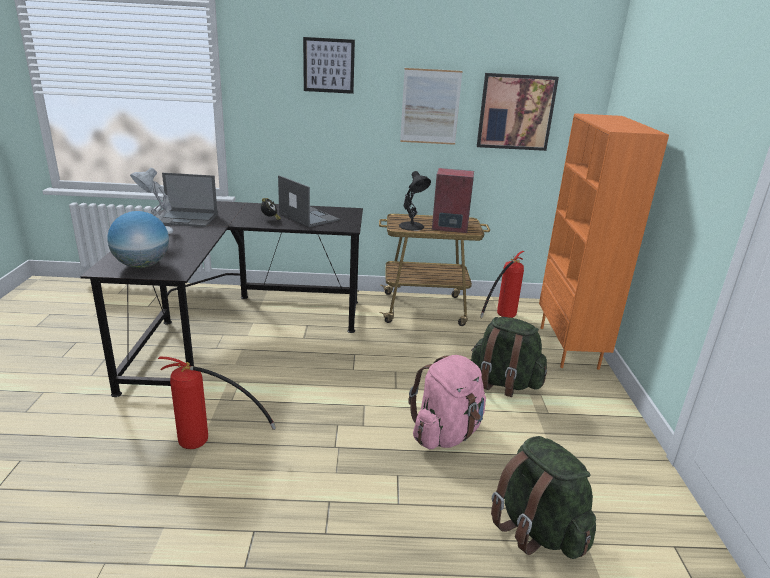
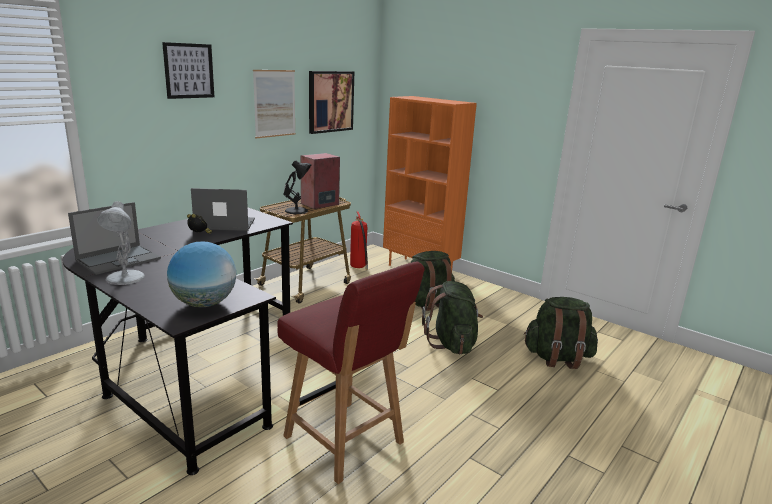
camera: 50 degrees left, 5 degrees down
(210, 443) = (345, 441): fire extinguisher -> red chair
(446, 433) = (452, 344): pink backpack -> green backpack

